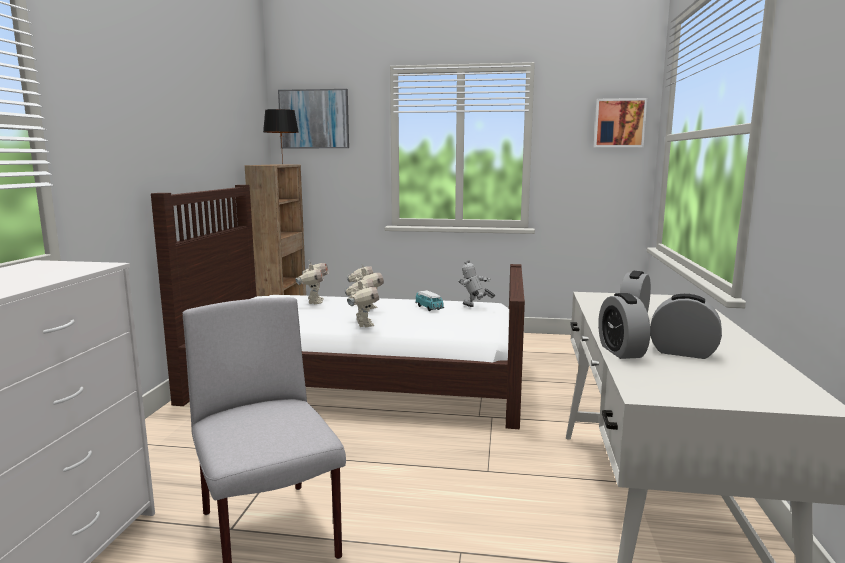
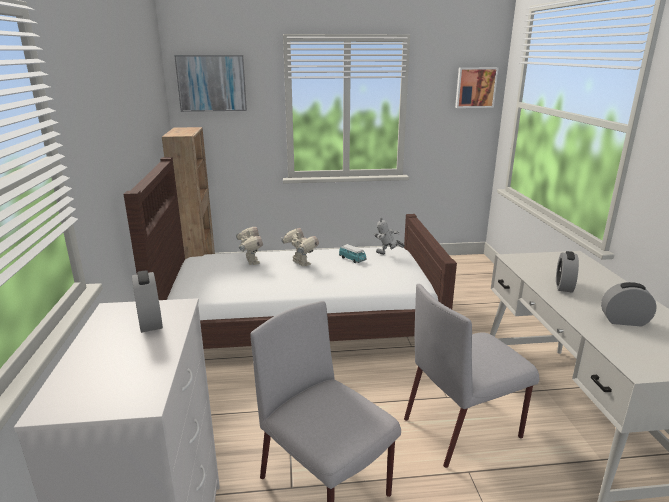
camera: 15 degrees left, 10 degrees up
(282, 164) = (190, 130): black table lamp -> none
(363, 324) = (314, 285): toy robot -> none
(487, 505) = (463, 427): none -> grey chair
(621, 351) = (587, 325): alarm clock -> alarm clock (150, 322)

